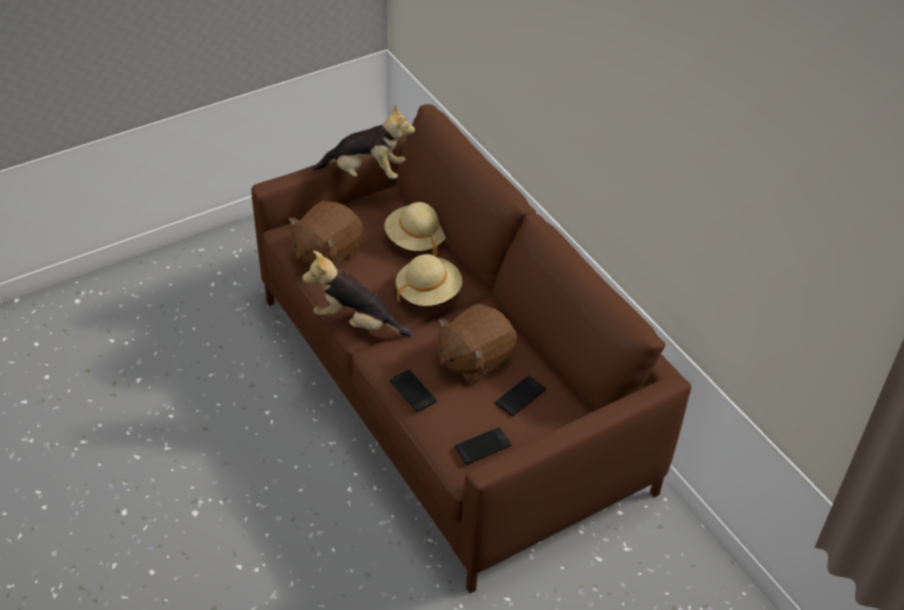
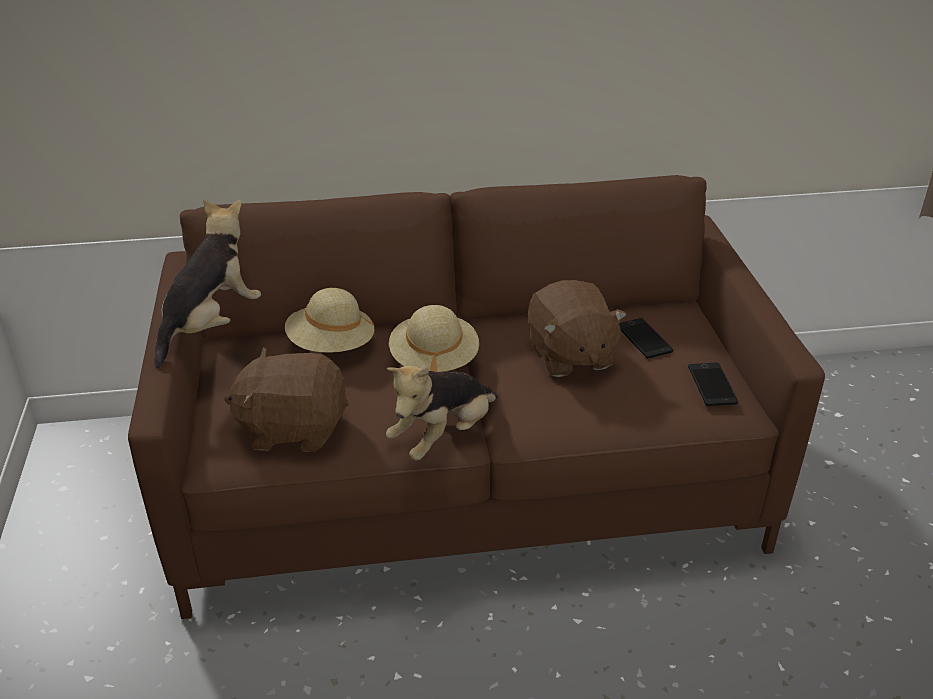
camera: 65 degrees left, 10 degrees down
(326, 253) = (293, 428): brown plush toy -> brown plush toy turned 120 degrees clockwise
(412, 391) = (599, 415): phone -> none

